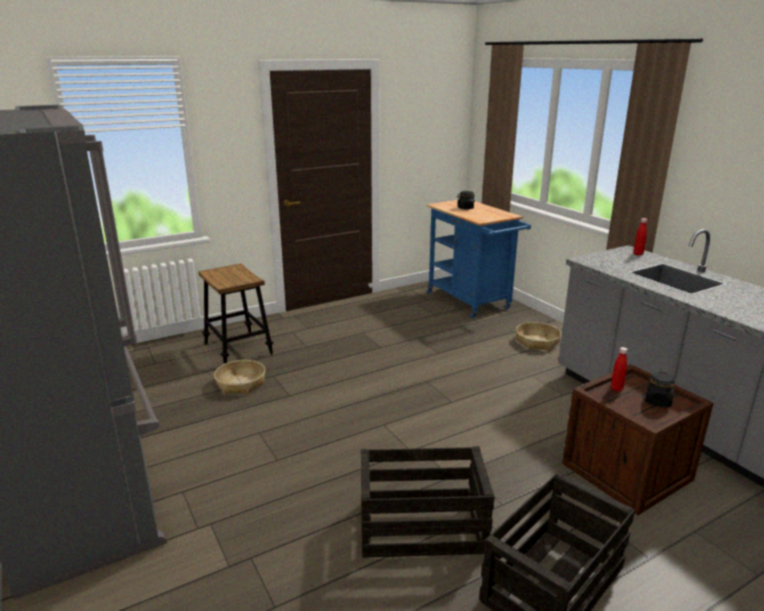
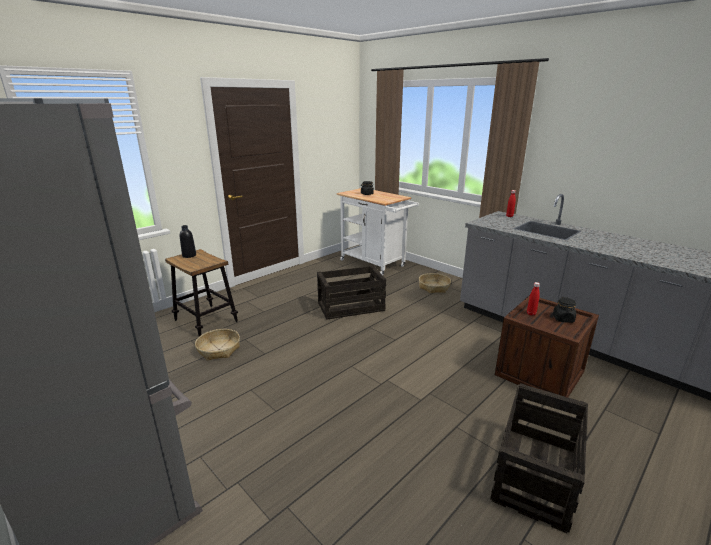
camera: 15 degrees left, 0 degrees up
(225, 270) = (189, 255): none -> black bottle
(420, 528) = (418, 447): crate -> crate (350, 307)
(471, 302) = (375, 264): blue cart -> white cart

